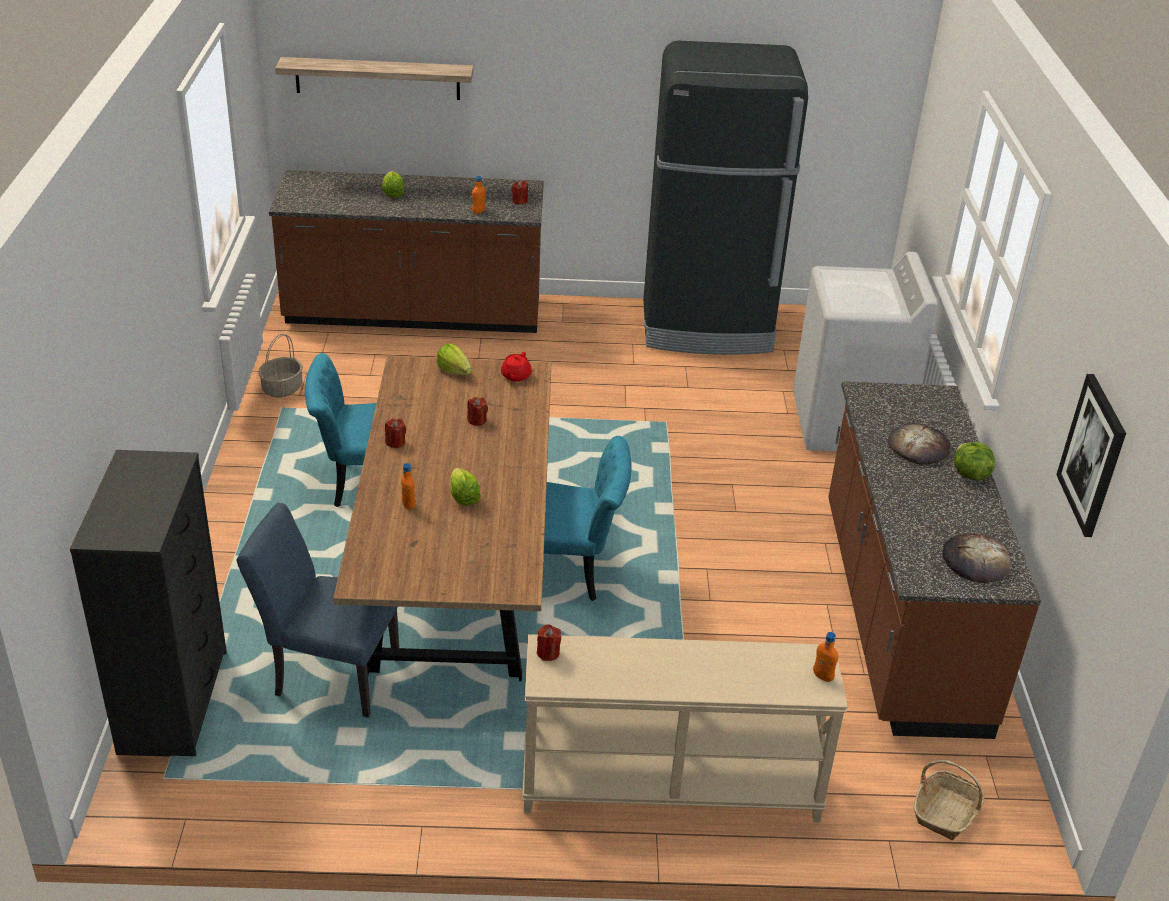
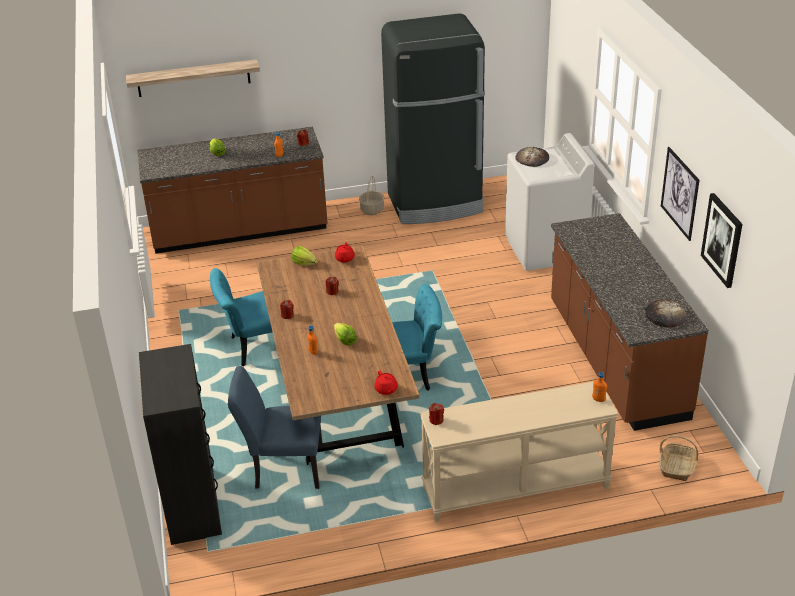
camera: 10 degrees left, 0 degrees up
(282, 388) = (173, 297): basket -> basket (372, 209)
(493, 587) = (386, 390): none -> red teapot
(918, 447) = (610, 255): bread -> bread (532, 159)
(969, 474) = (645, 265): lettuce -> none
(1046, 367) = (679, 193): none -> picture

